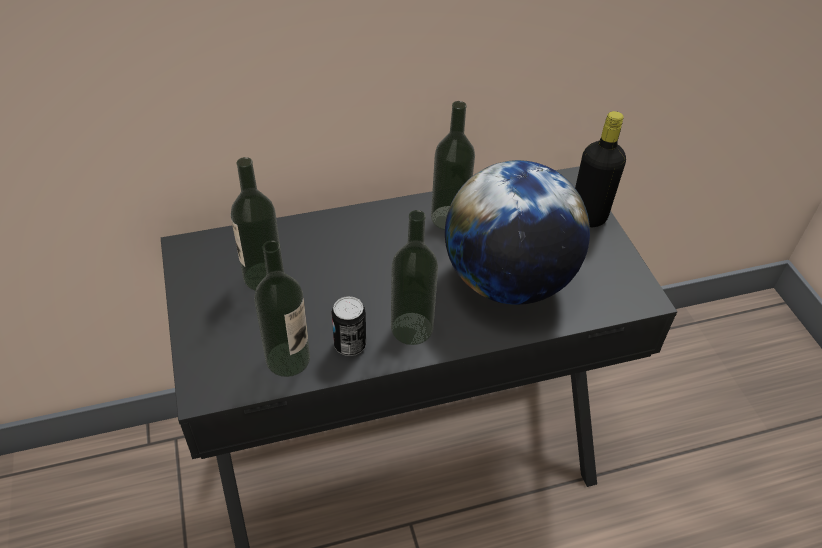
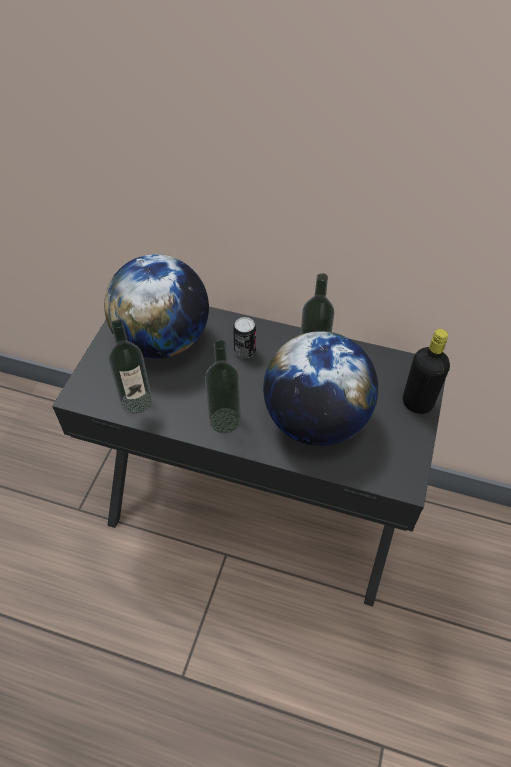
camera: 35 degrees right, 5 degrees up
(263, 276) = (163, 341): bottle -> globe
(350, 345) = (178, 411): can -> can (245, 351)

